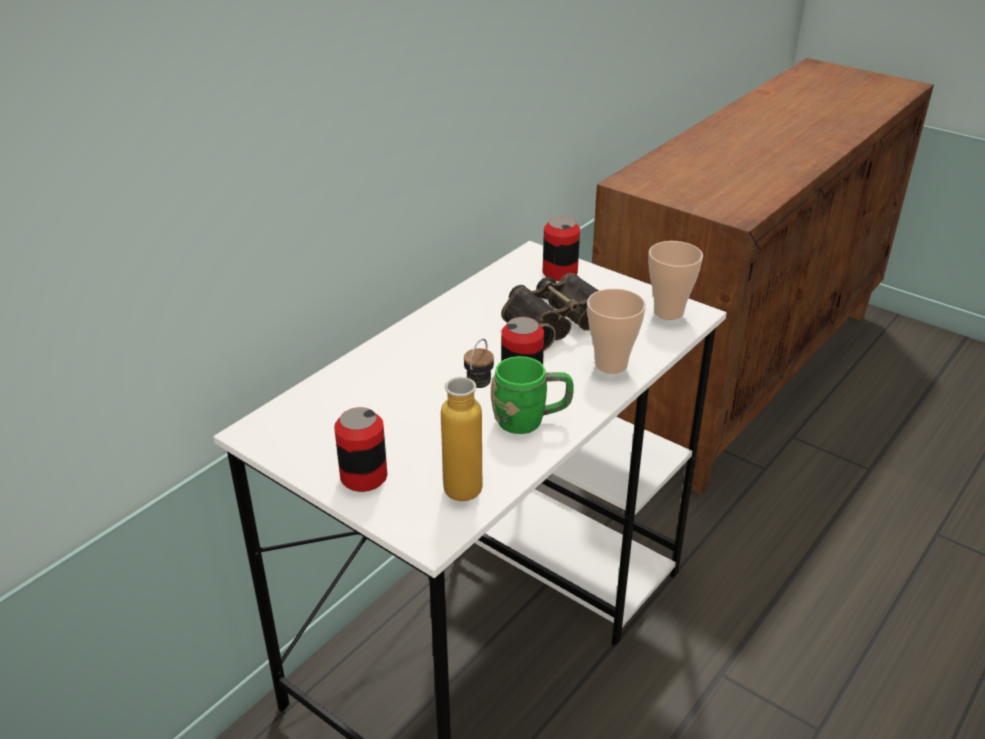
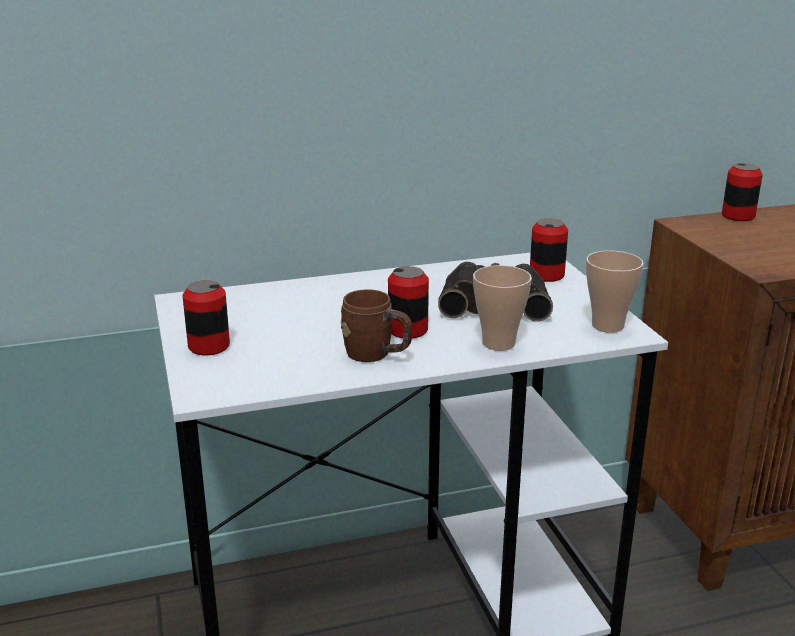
camera: 35 degrees right, 10 degrees down
(470, 480) = (277, 374): bottle -> none
(531, 420) = (376, 355): green mug -> brown mug
(655, 161) = (738, 216): none -> can

